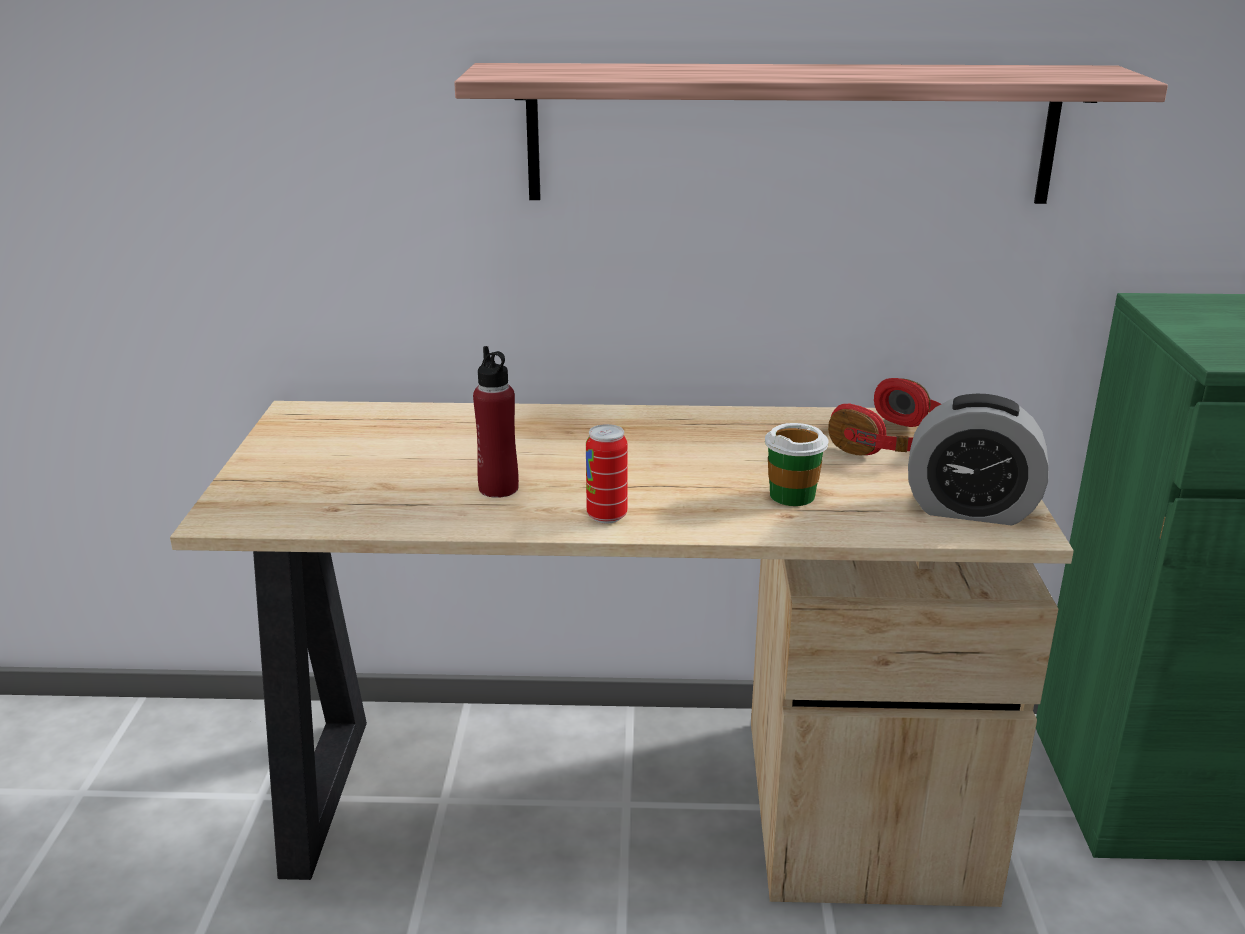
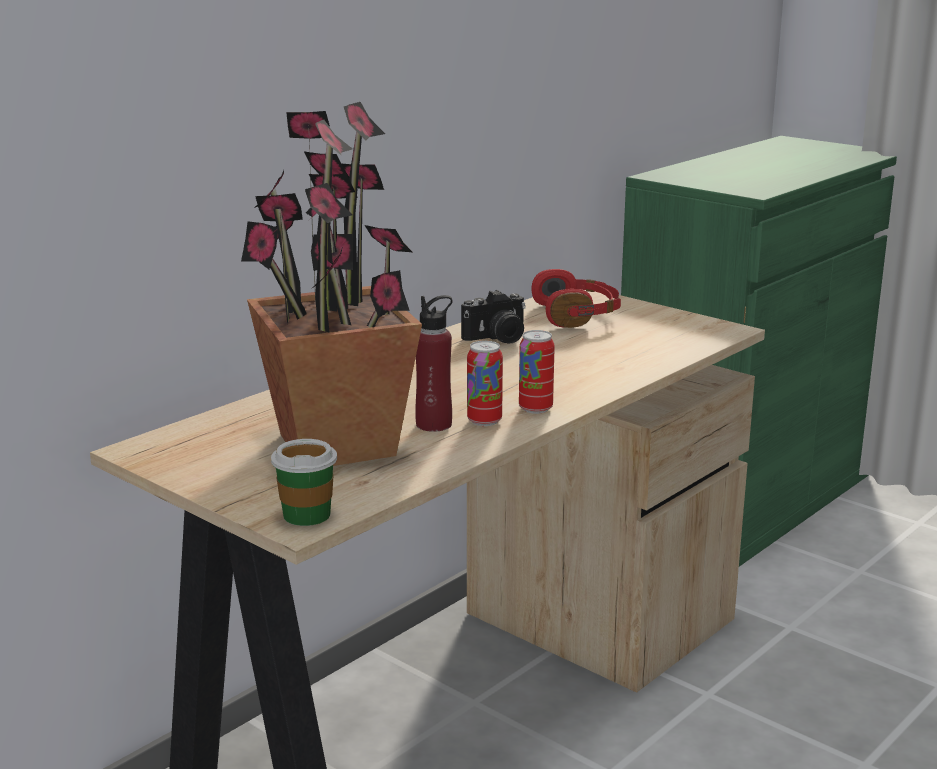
camera: 50 degrees left, 5 degrees down
(395, 470) = (335, 445): none -> potted plant
(540, 505) = (484, 421): none -> can
(757, 435) = (497, 338): none -> camera
(789, 134) = (452, 92): shelf -> none
(792, 495) = (596, 358): cup -> cup (307, 514)
(970, 509) = (687, 330): alarm clock -> none

